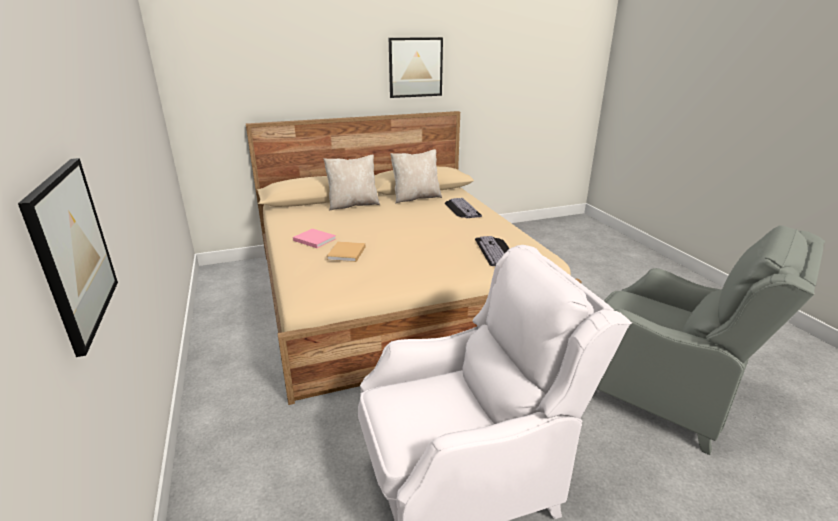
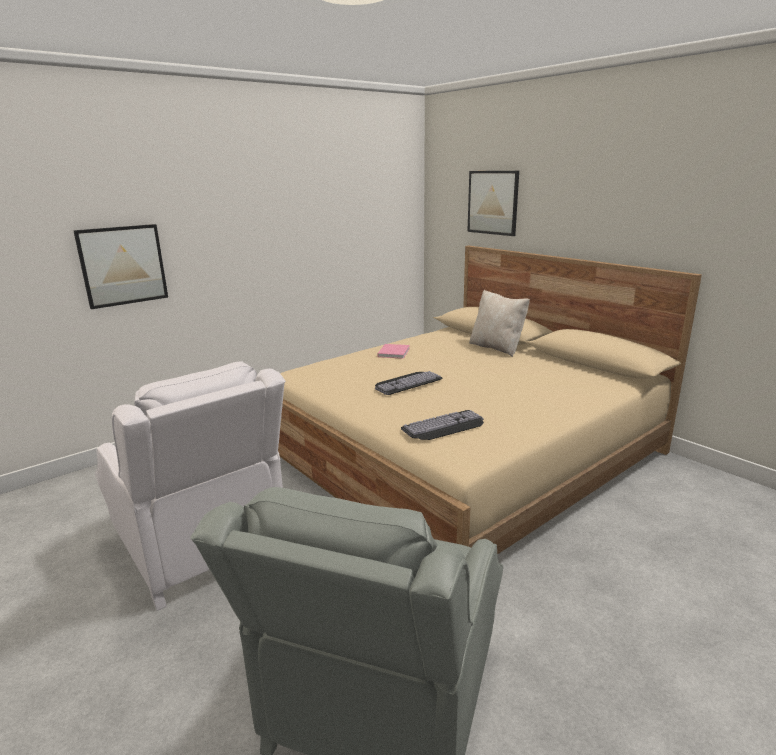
camera: 70 degrees right, 5 degrees down
(346, 253) = (368, 365): beige book -> none
(415, 67) = (645, 204): picture -> picture (493, 202)
(416, 198) = (562, 367): beige pillow -> none
(461, 208) = (561, 392): keyboard -> keyboard (406, 382)

